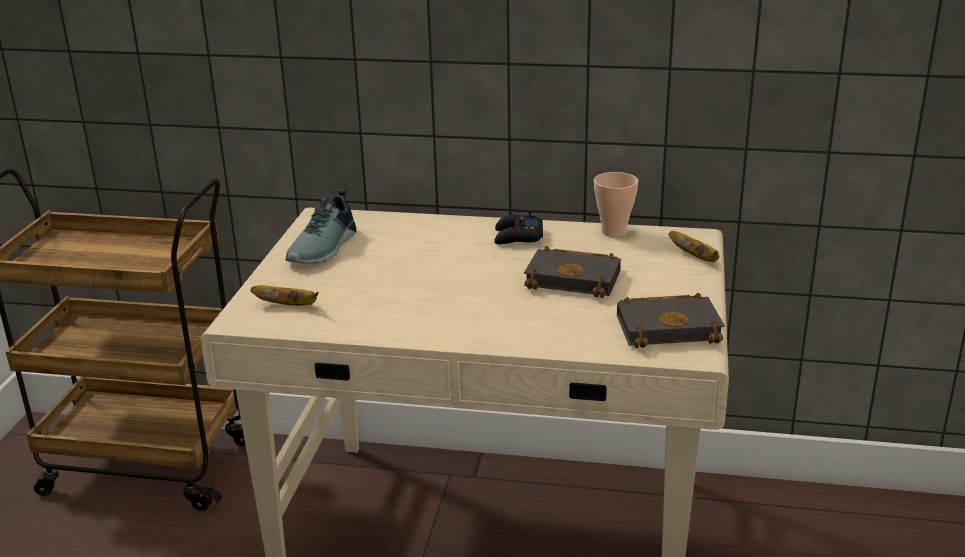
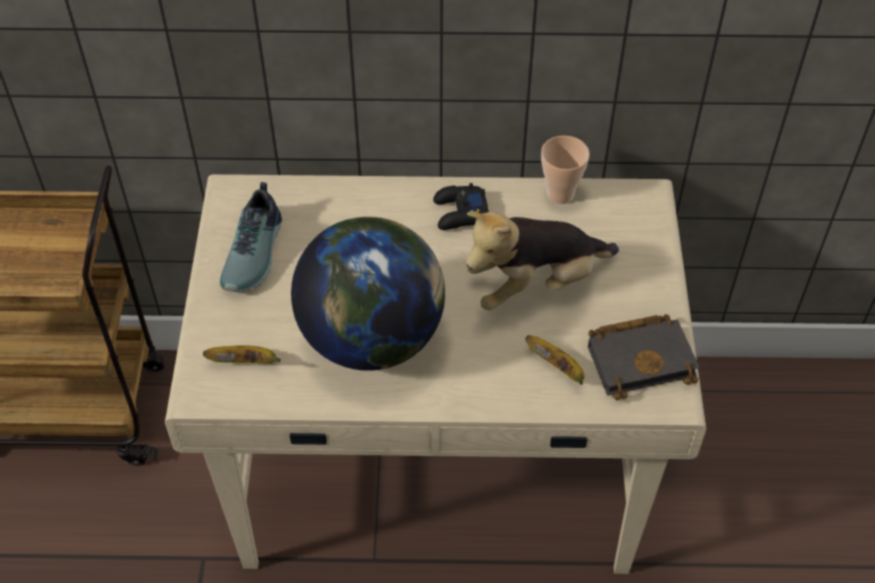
camera: 10 degrees left, 25 degrees up
(412, 299) = (372, 337): none -> globe
(576, 278) = (535, 284): black book -> plush toy
(696, 258) = (652, 235): banana -> banana (557, 367)

